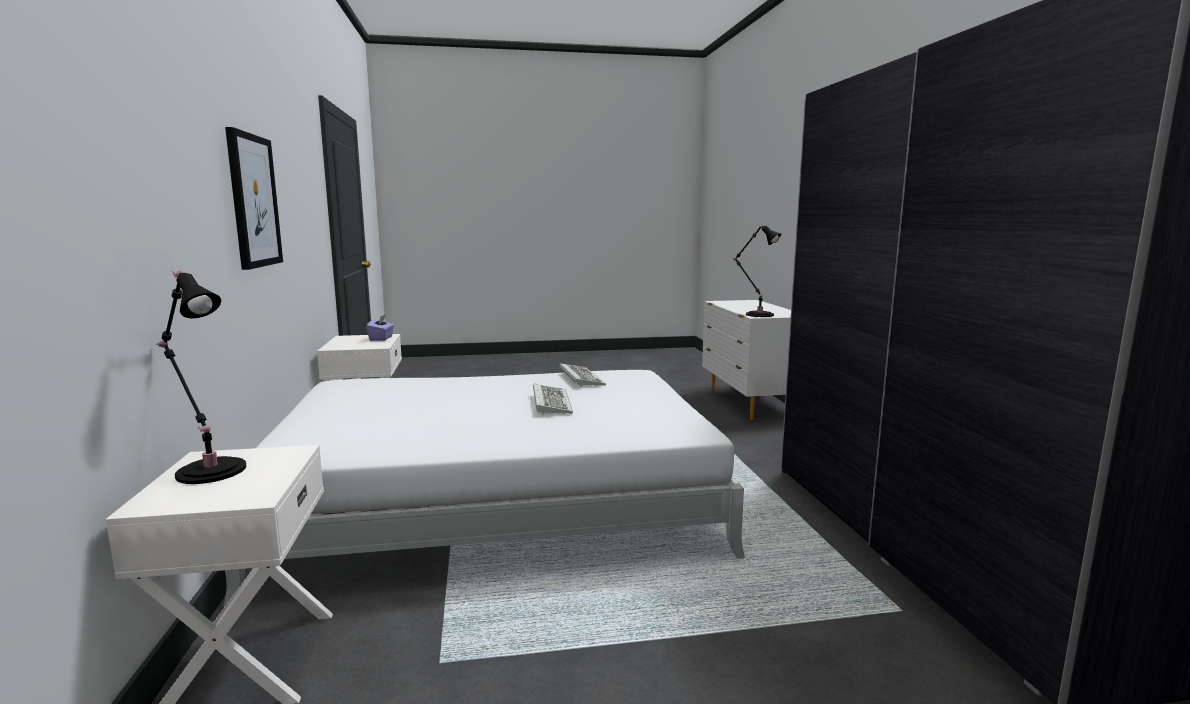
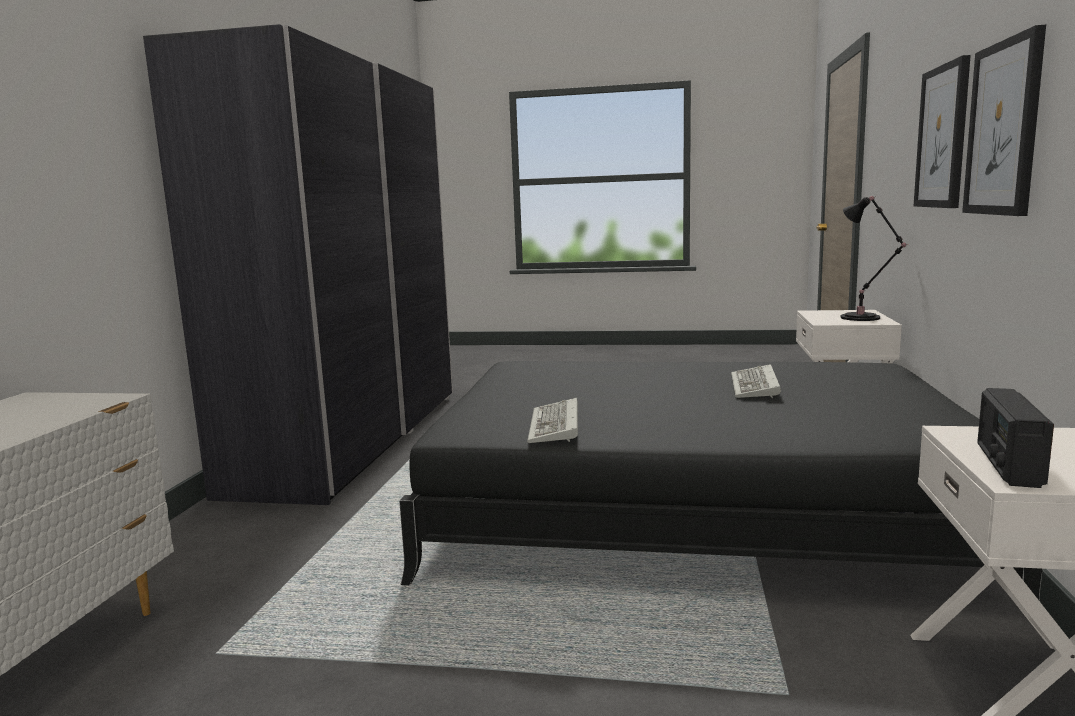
camera: 160 degrees left, 0 degrees up
(194, 193) = (943, 137): none -> picture
(381, 338) = (1007, 465): purple tissue box -> radio
(498, 499) = (691, 509): white bed -> black bed
(550, 402) = (626, 388): keyboard -> keyboard (756, 387)
(757, 314) = (87, 404): black table lamp -> none

